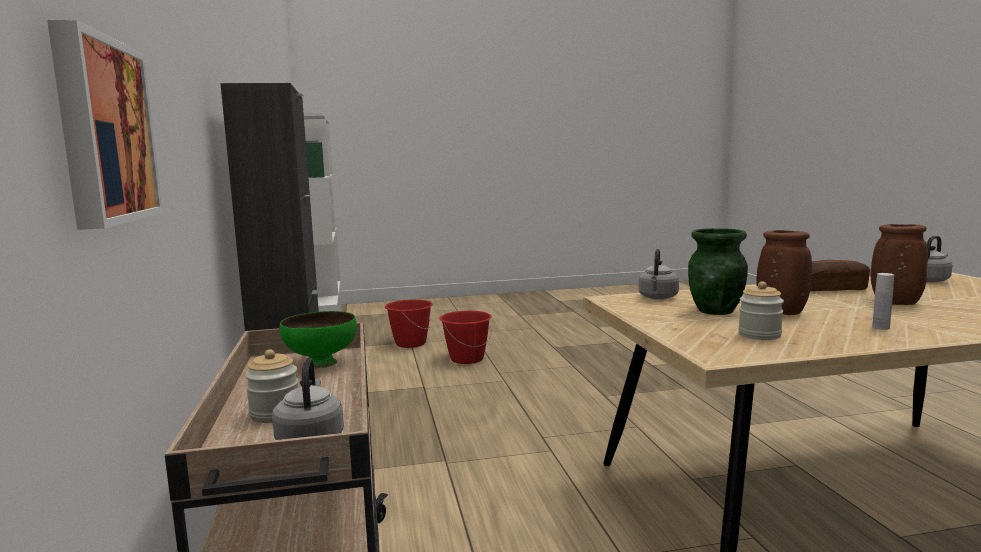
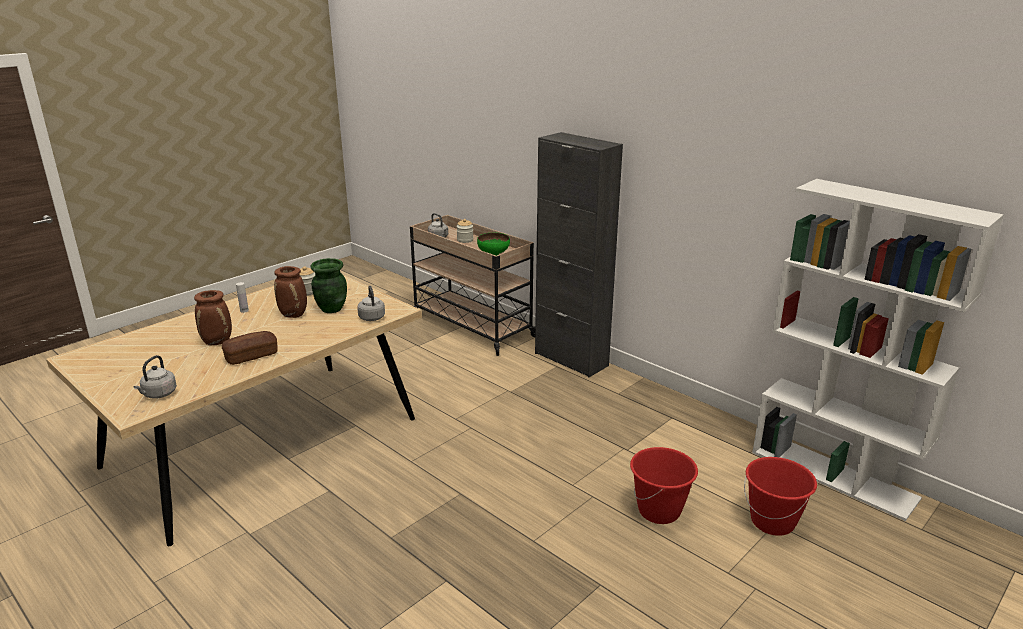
camera: 145 degrees right, 15 degrees up
(102, 132) = (460, 138): picture -> none

